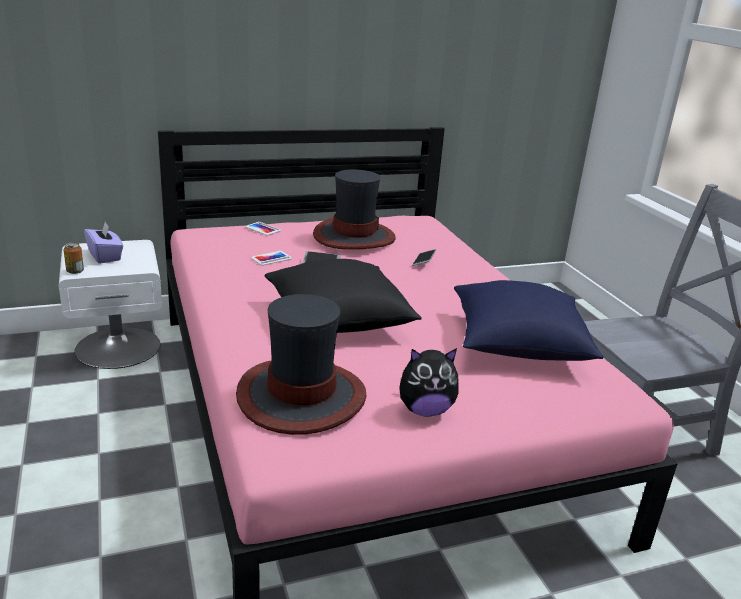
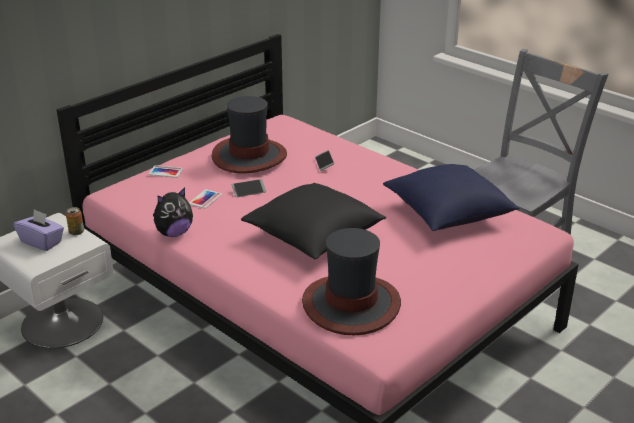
camera: 25 degrees left, 5 degrees up
(75, 271) = (35, 265): can -> can (76, 232)
(425, 410) = (434, 284): plush toy -> plush toy (174, 233)

